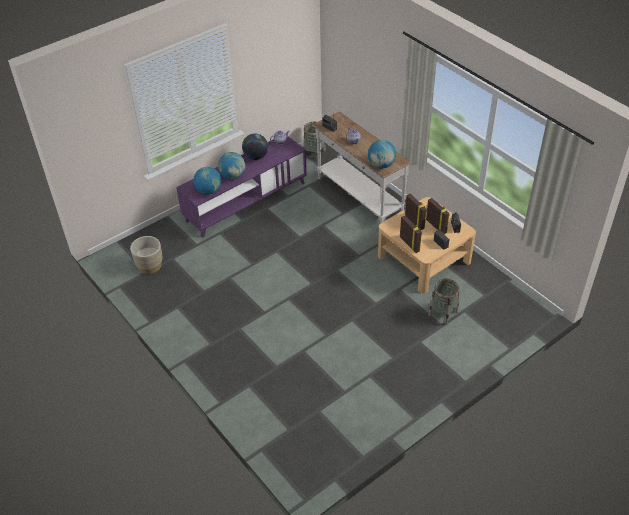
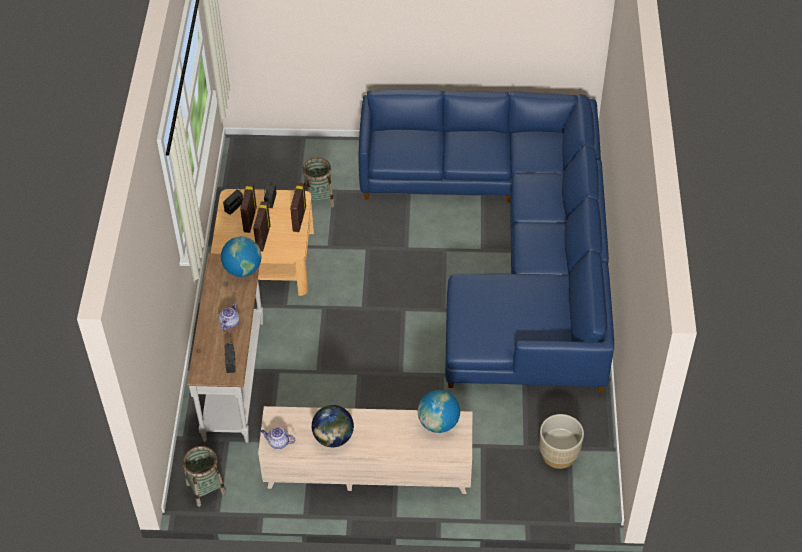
camera: 140 degrees left, 5 degrees up
(233, 176) = (389, 426): globe -> none
(246, 201) = (368, 470): purple tv stand -> beige tv stand
(287, 366) = (509, 246): none -> blue sofa

